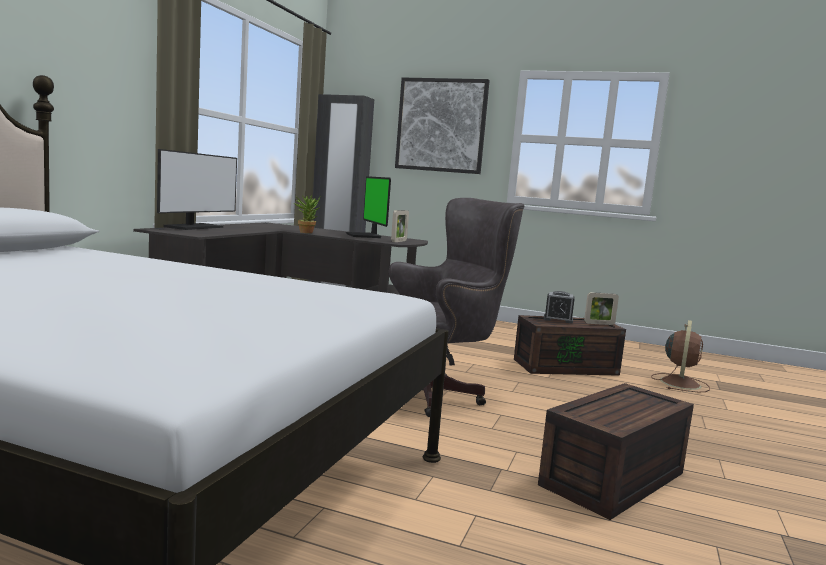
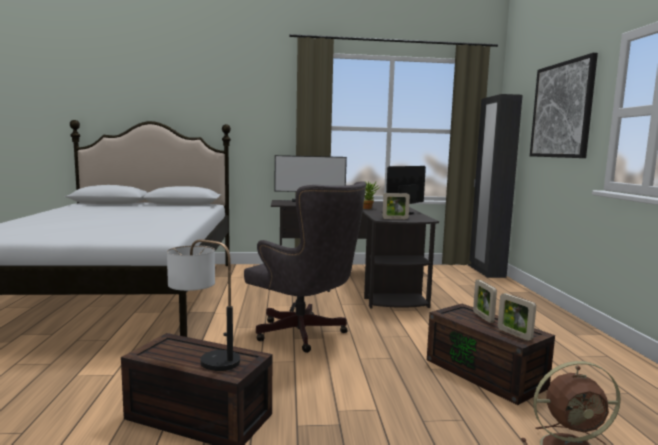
camera: 65 degrees right, 0 degrees up
(558, 319) = (483, 317): alarm clock -> picture frame
(632, 405) = (204, 358): none -> table lamp

